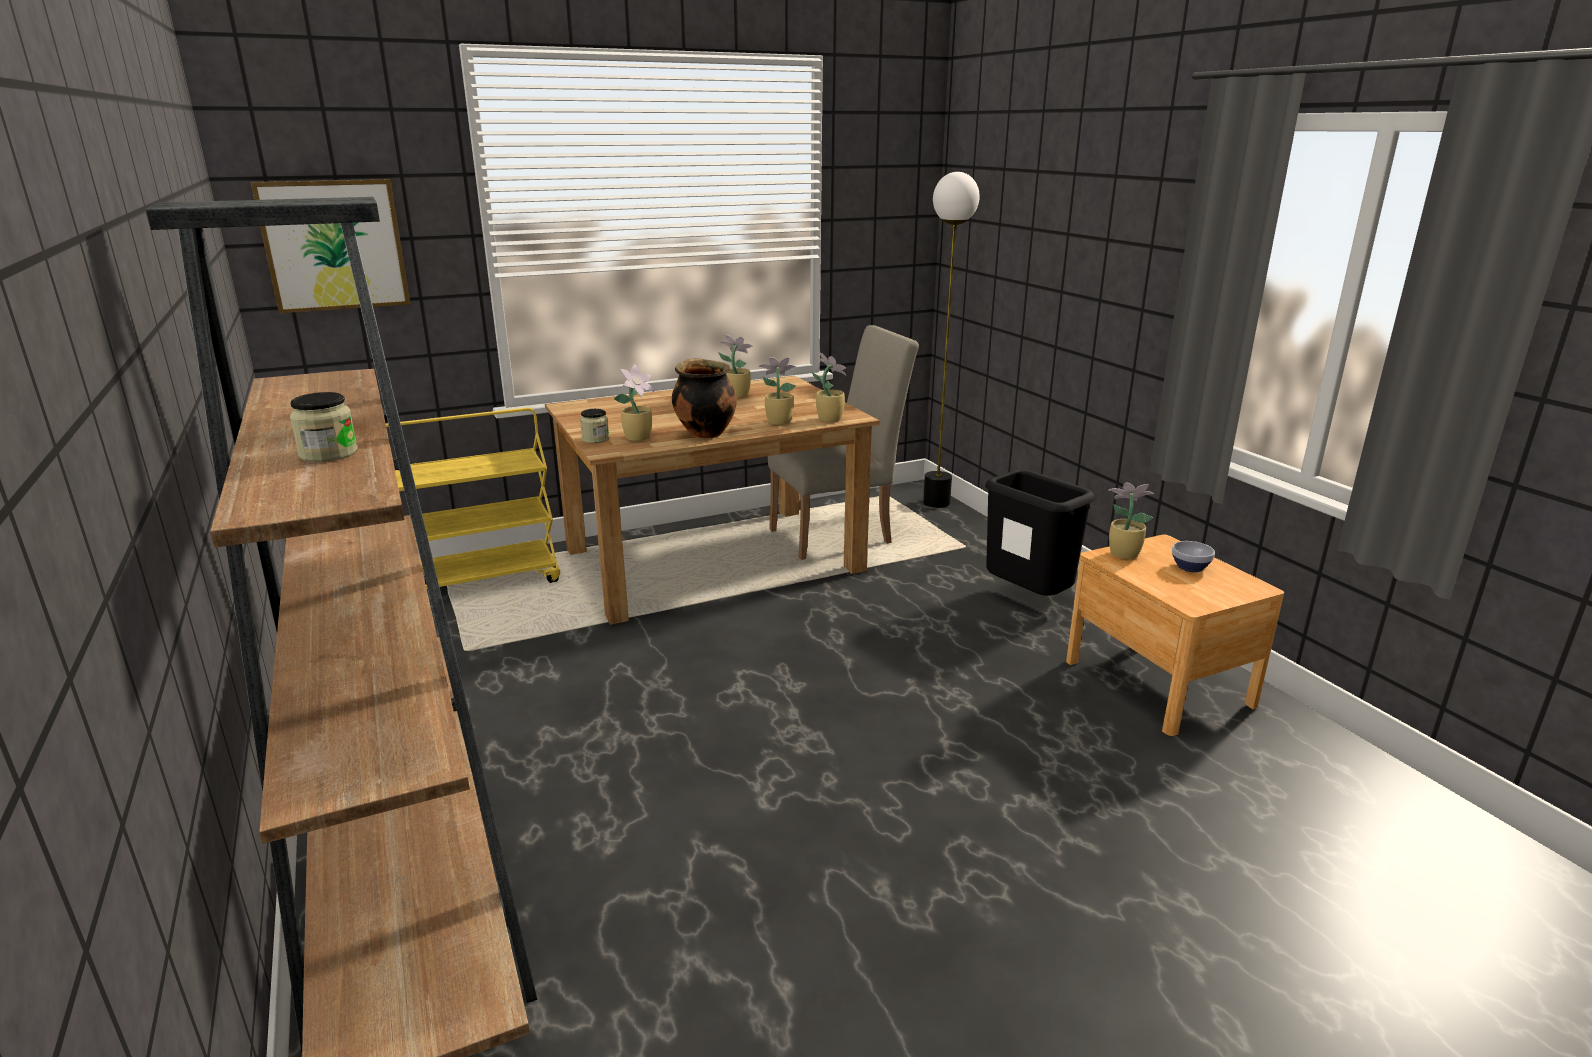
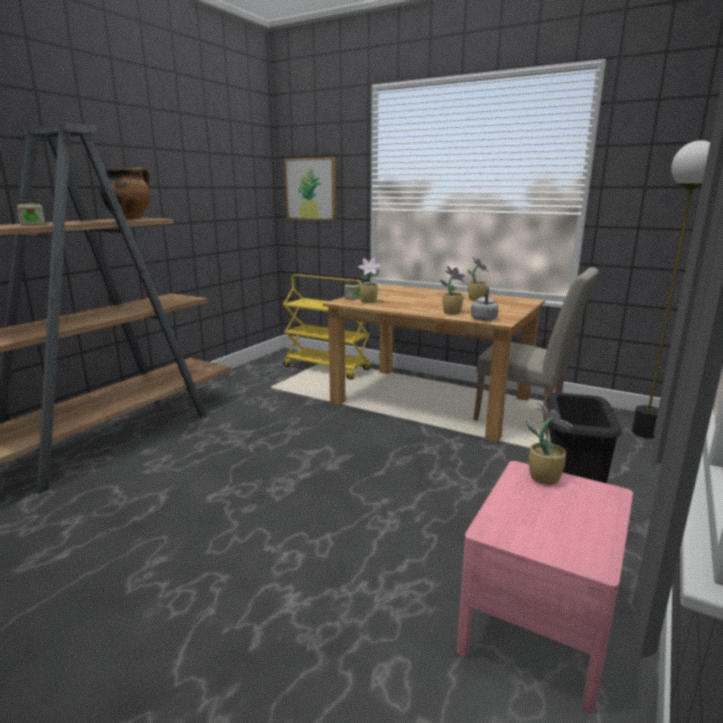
camera: 55 degrees right, 5 degrees down
(704, 433) = (400, 307): cooking pot -> cooking pot (129, 219)
(829, 419) = (483, 318): potted plant -> grey kettle
(1158, 682) = (539, 622): brown nightstand -> pink nightstand
(1191, 567) = (576, 516): bowl -> none

